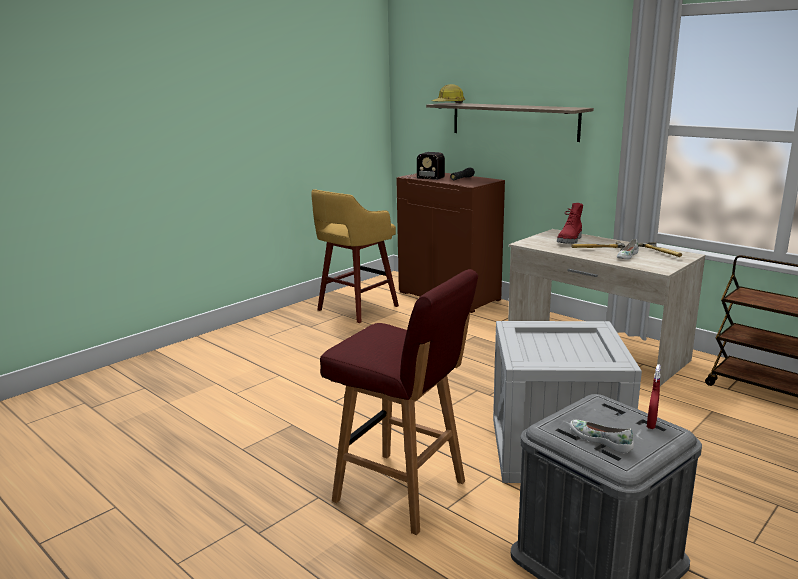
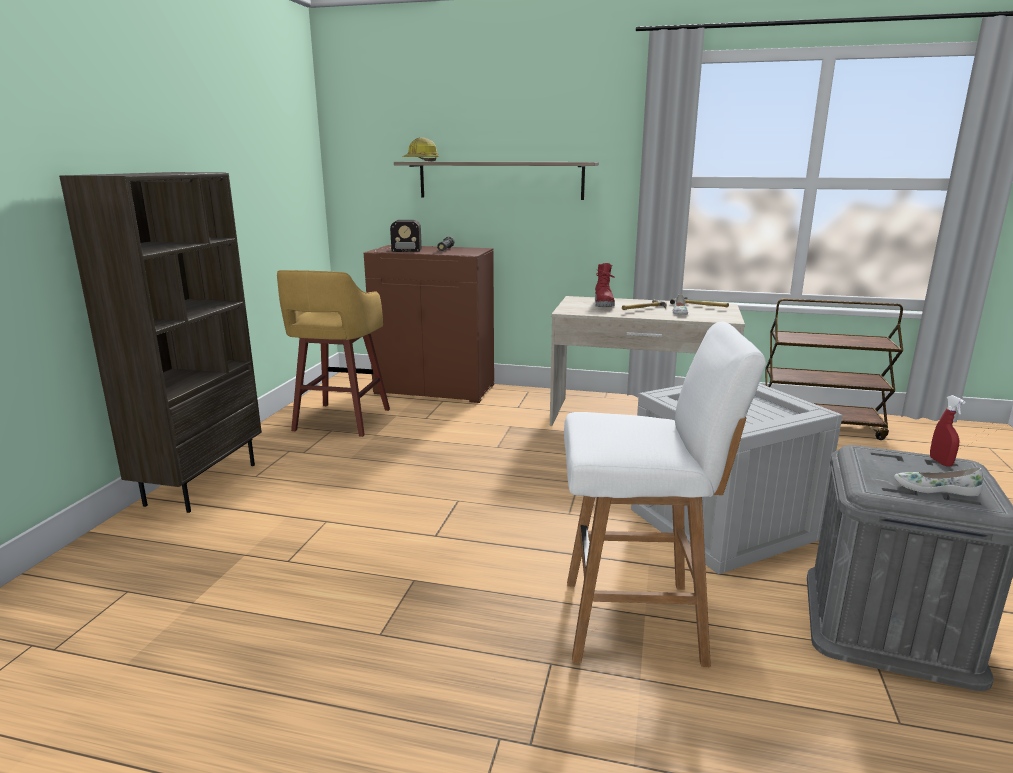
camera: 30 degrees left, 0 degrees up
(233, 334) = (201, 483): none -> brown bookcase
(402, 492) = (637, 621): red stool -> white stool

